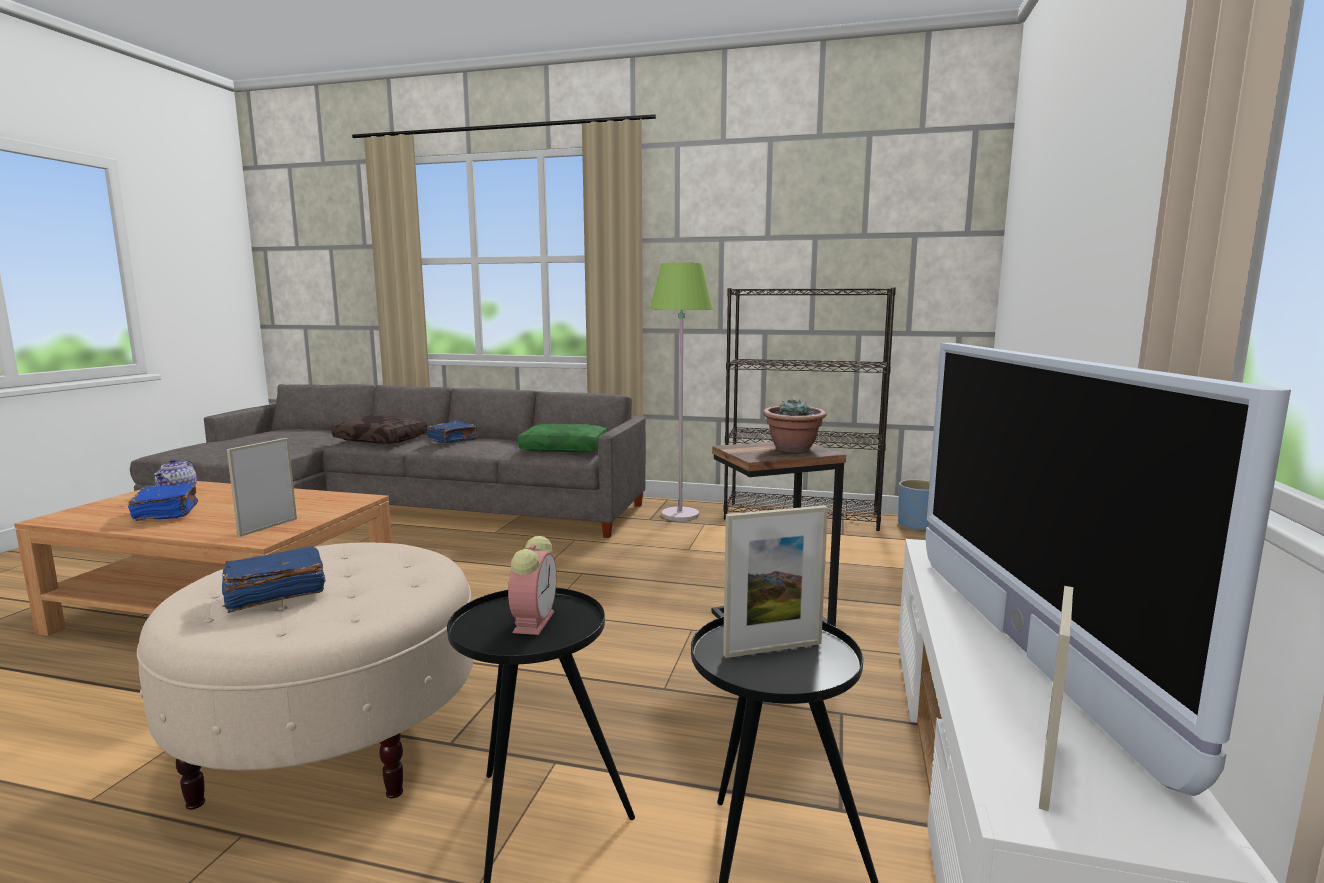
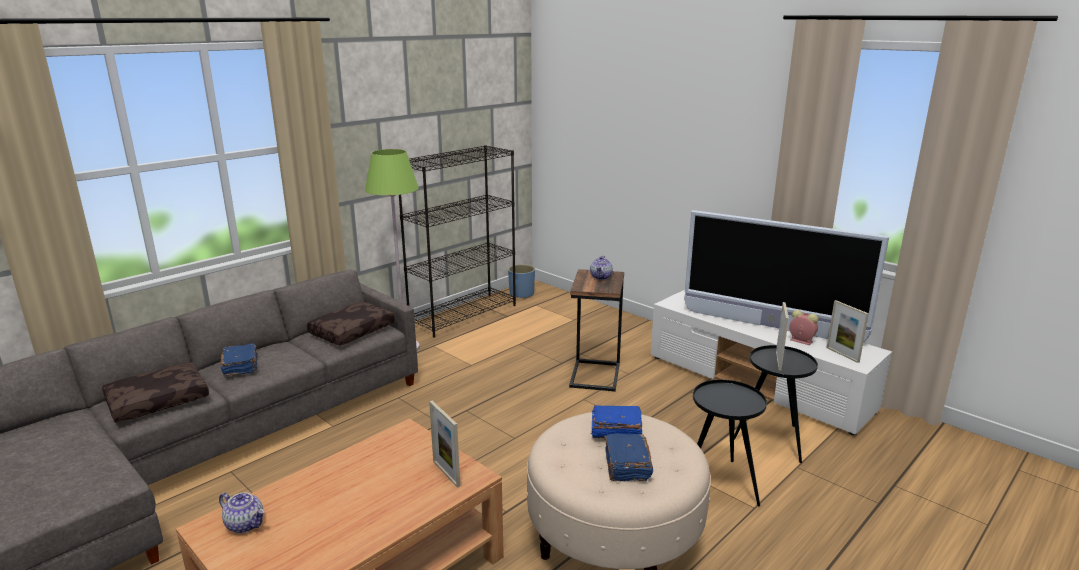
camera: 60 degrees left, 10 degrees up
(167, 514) = (339, 525): blue book -> blue book (615, 431)
(534, 621) = (726, 398): alarm clock -> alarm clock (800, 340)
(565, 448) = (352, 331): green pillow -> brown pillow
(793, 449) = (601, 277): potted plant -> teapot

